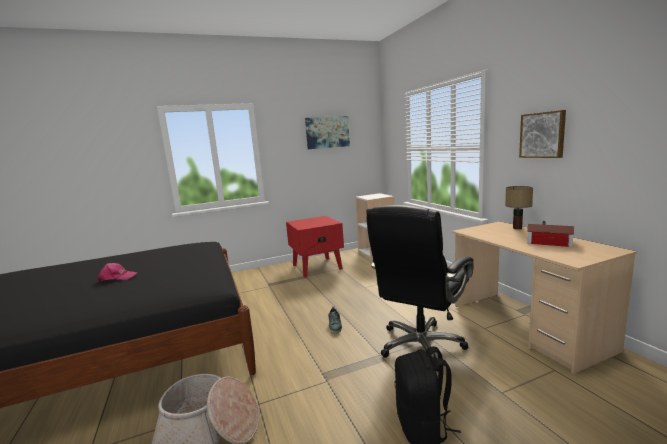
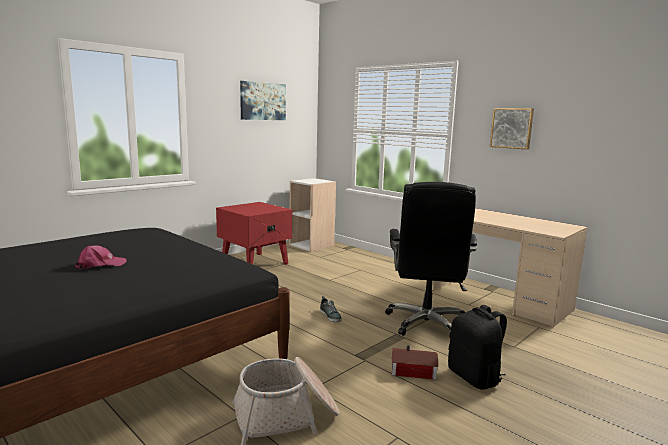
camera: 25 degrees left, 0 degrees up
(517, 228) = (487, 211): table lamp -> none
(550, 242) = (525, 222): toy house -> toy house (414, 371)

